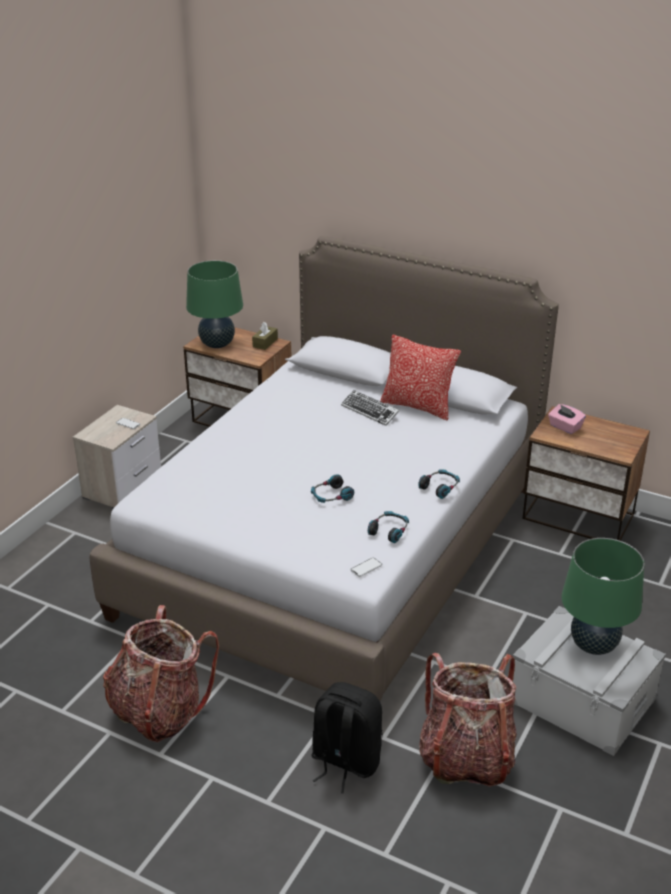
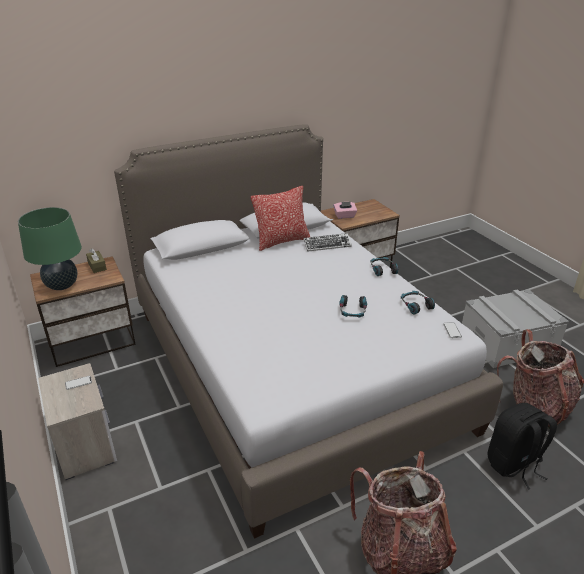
camera: 55 degrees left, 0 degrees up
(369, 411) = (265, 258): keyboard -> keyboard (327, 245)
(593, 645) = (509, 305): green table lamp -> none

